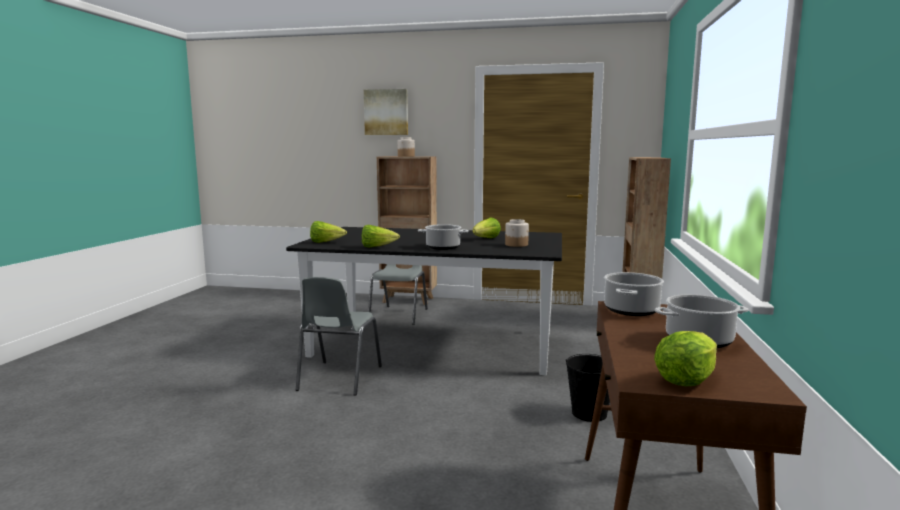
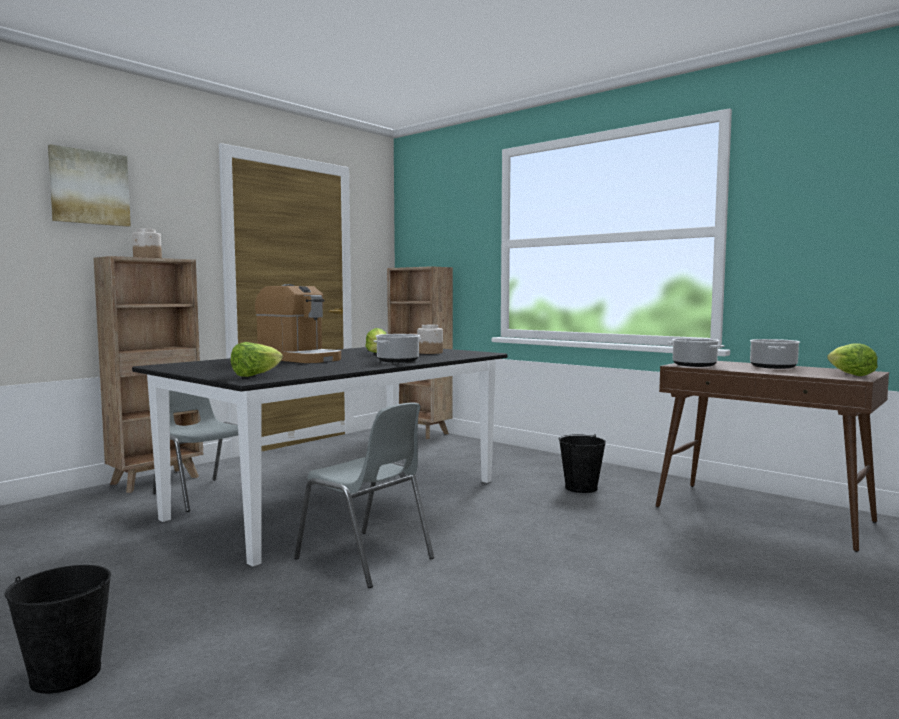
camera: 60 degrees left, 5 degrees down
(178, 362) = (66, 674): none -> black bucket
(377, 247) = (344, 369): lettuce -> none
(420, 235) = (299, 358): none -> coffee machine

